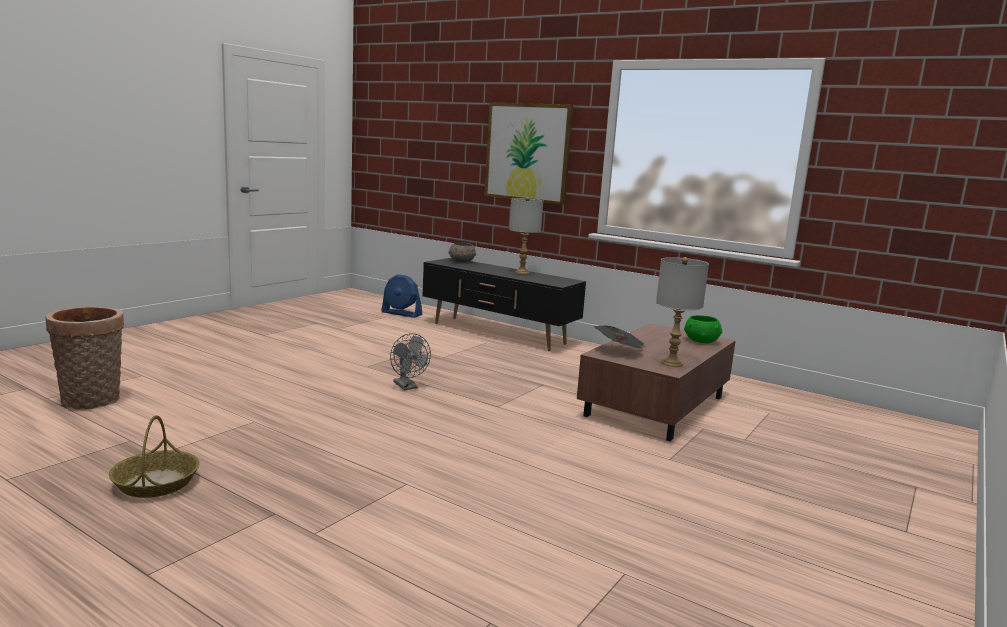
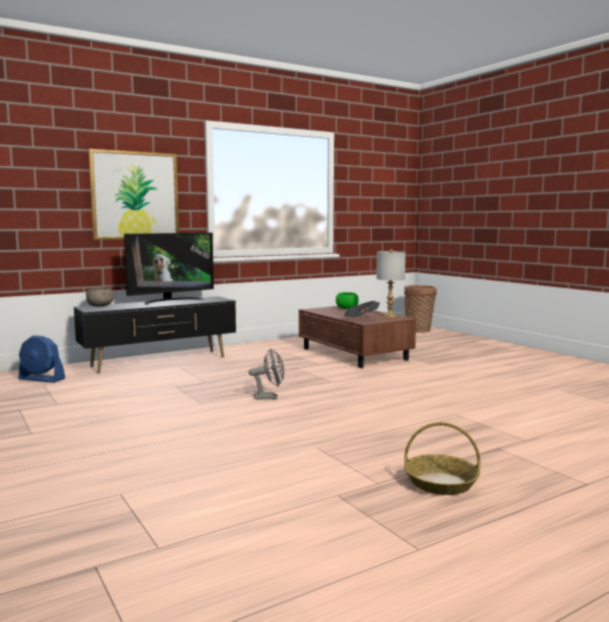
camera: 65 degrees left, 5 degrees down
(92, 402) = (201, 518): basket -> basket (419, 330)
(401, 313) = (42, 379): blue fan -> blue fan turned 60 degrees clockwise
(522, 272) = (170, 301): grey table lamp -> television

